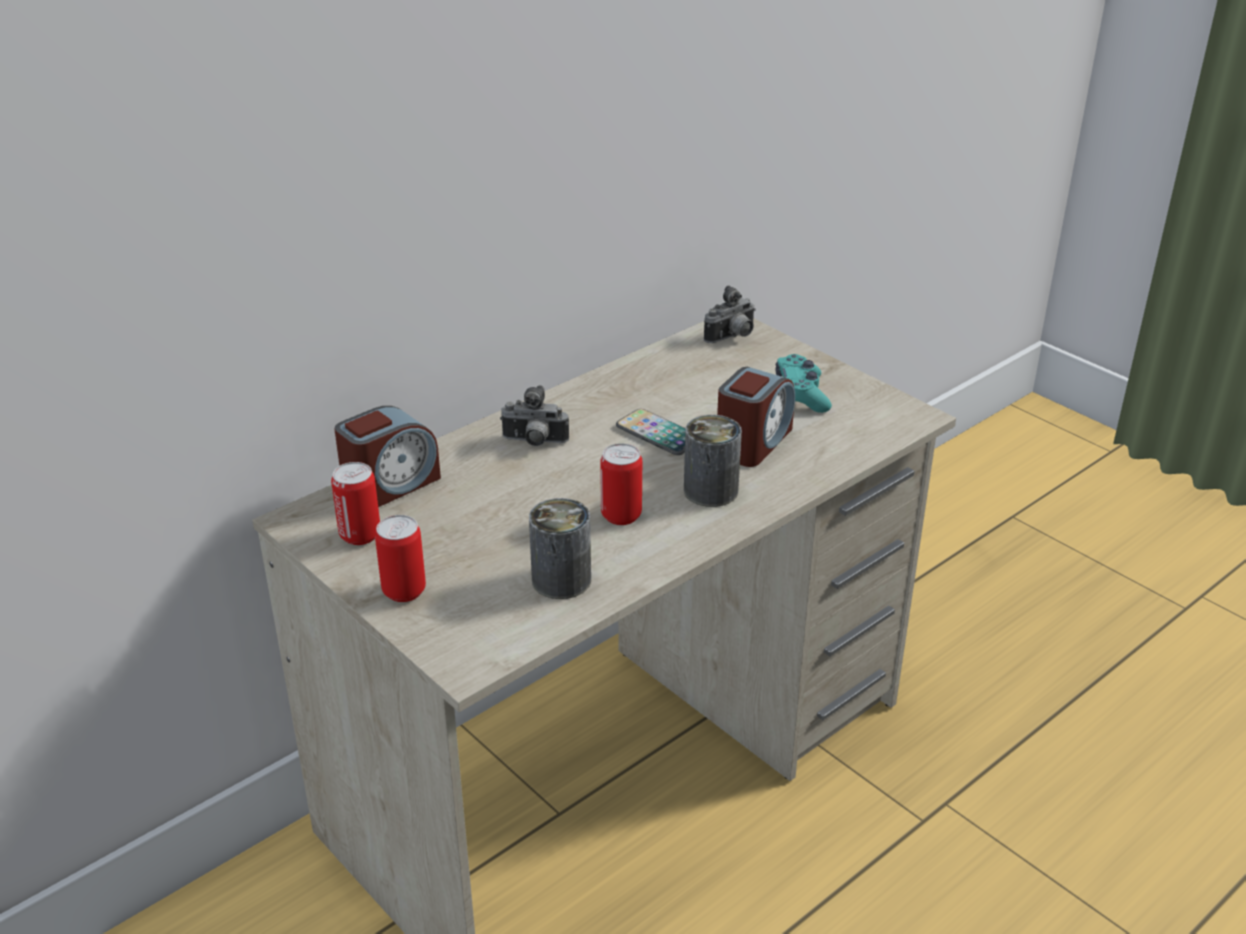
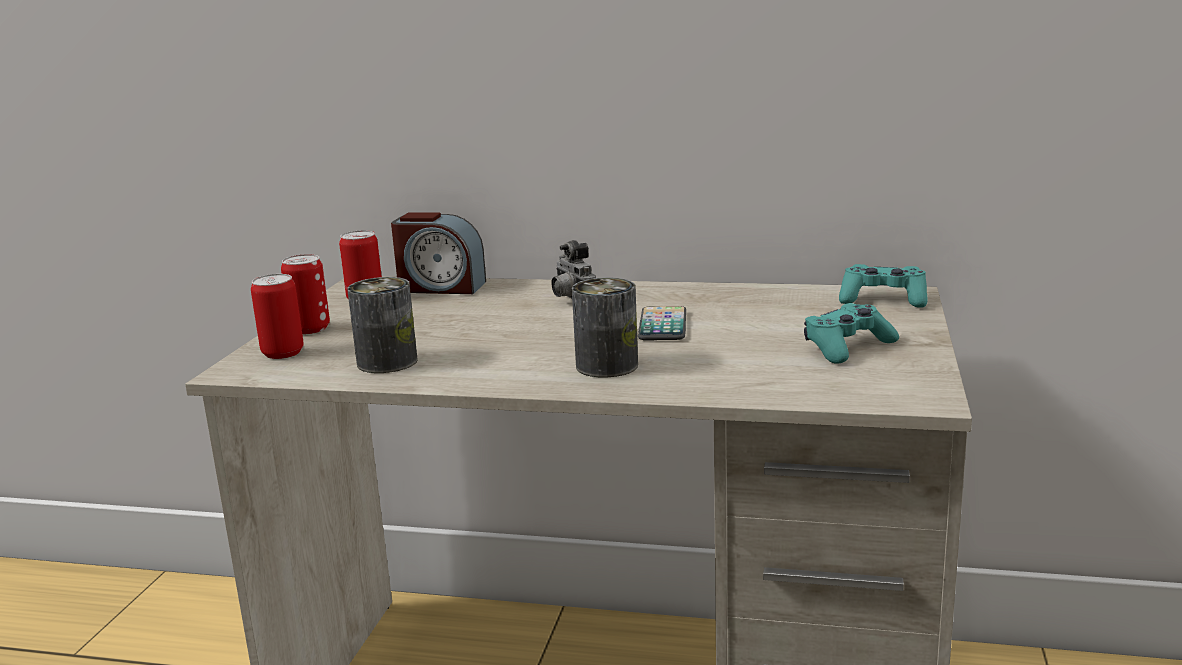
camera: 55 degrees right, 15 degrees down
(621, 515) = (512, 351): can -> can (282, 353)
(732, 337) = (883, 300): camera -> turquoise game controller
(753, 442) = (719, 356): alarm clock -> none

